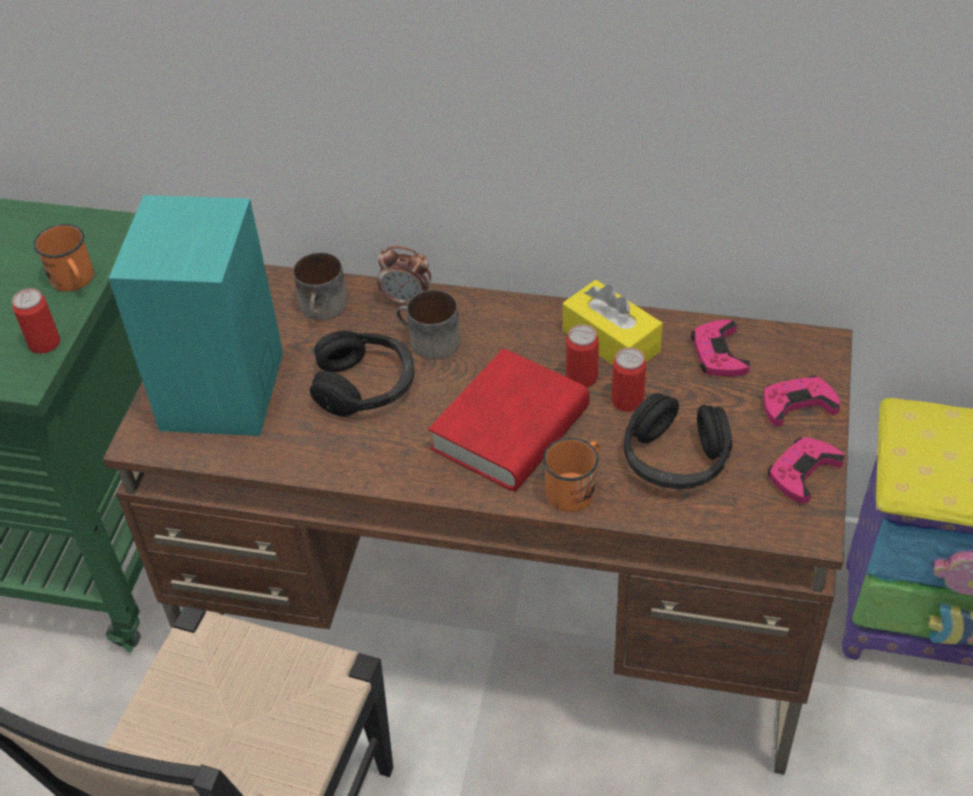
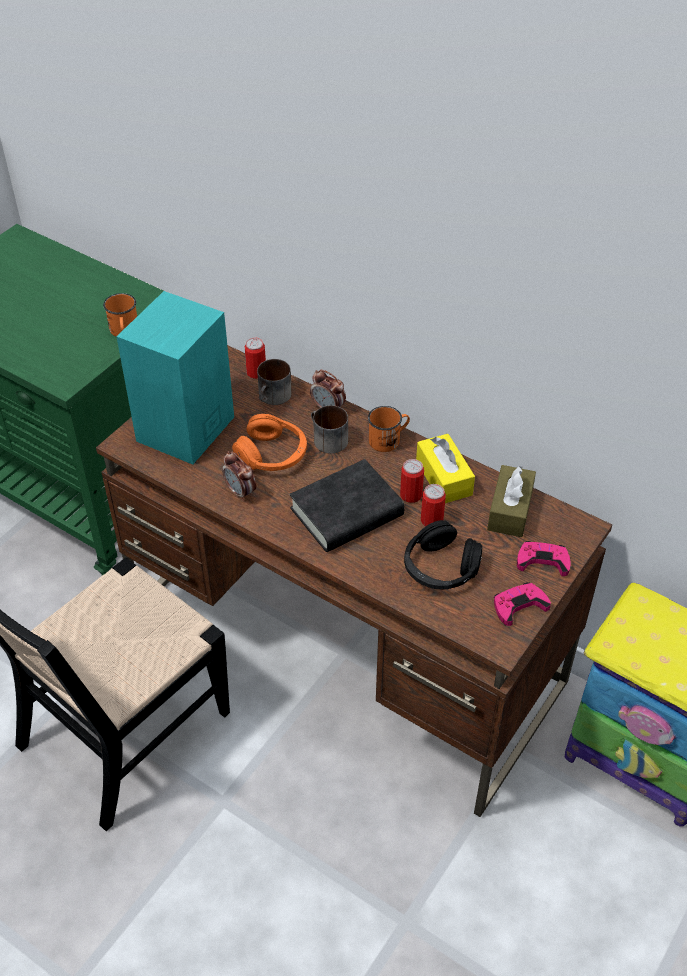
camera: 20 degrees right, 0 degrees up
(44, 343) = (88, 365): can -> can (256, 372)
(349, 451) = (240, 492): none -> alarm clock
(365, 386) = (272, 455): black headphones -> orange headphones
(510, 429) = (346, 512): red book -> black book
(575, 487) = (366, 563): orange mug -> orange mug (388, 439)
(718, 354) = (510, 510): pink game controller -> brown tissue box

